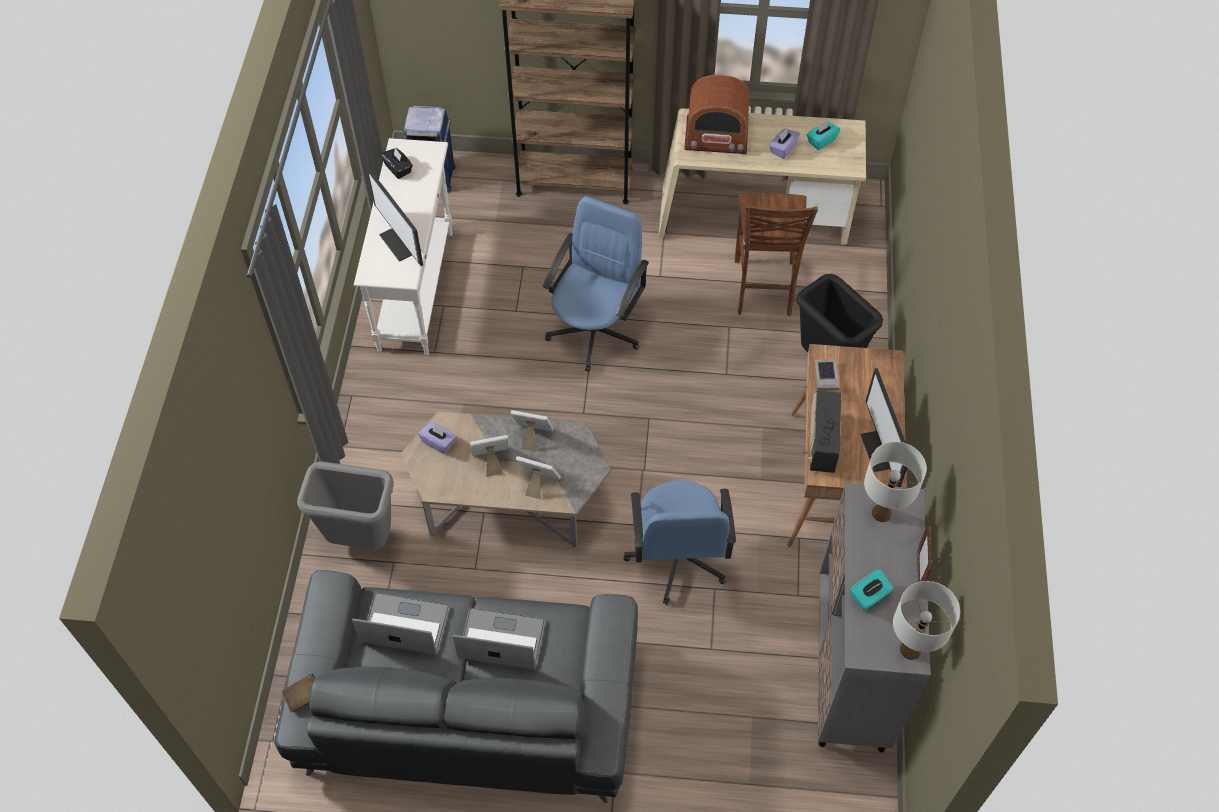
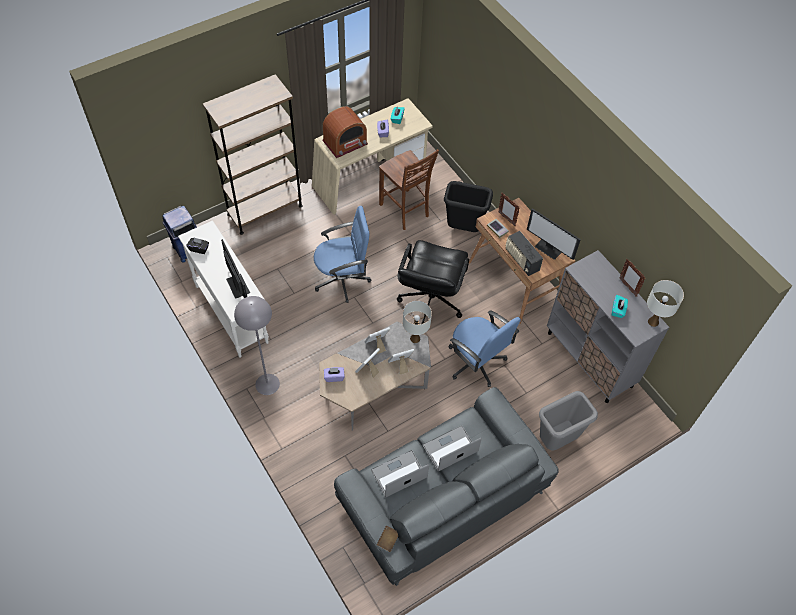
camera: 40 degrees left, 0 degrees up
(360, 539) = (317, 456): grey trash can -> grey trash can (556, 440)
(381, 406) = (267, 384): none -> grey floor lamp
(401, 242) = (237, 286): monitor -> monitor turned 135 degrees counterclockwise
(595, 331) = (342, 279): blue office chair -> blue office chair turned 90 degrees clockwise
(688, 434) = (430, 301): none -> black office chair
(854, 370) = (506, 219): none -> picture frame
(881, 513) = (591, 271): white table lamp -> white table lamp (415, 338)

